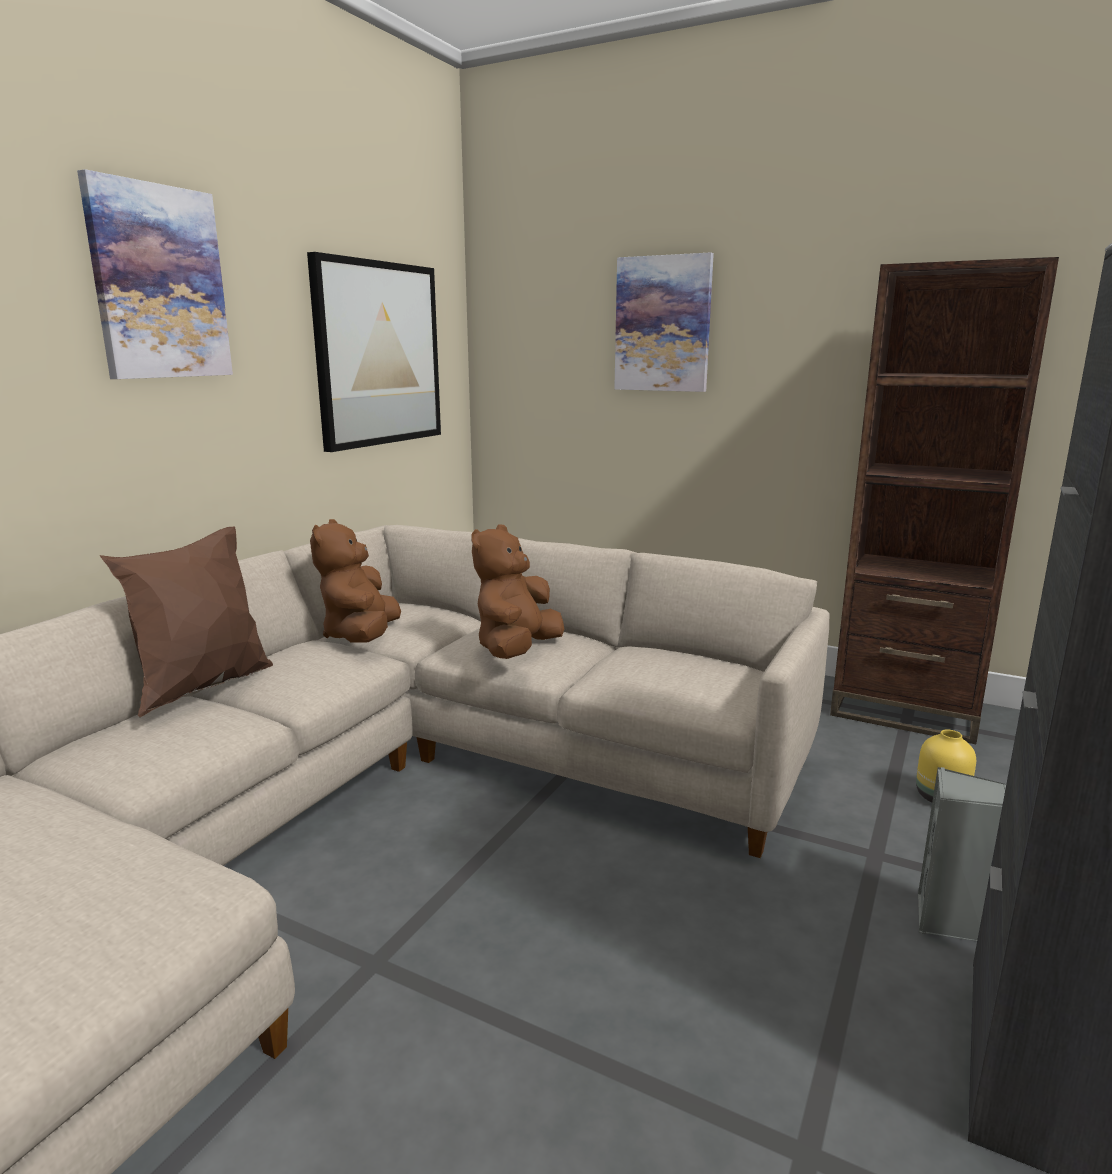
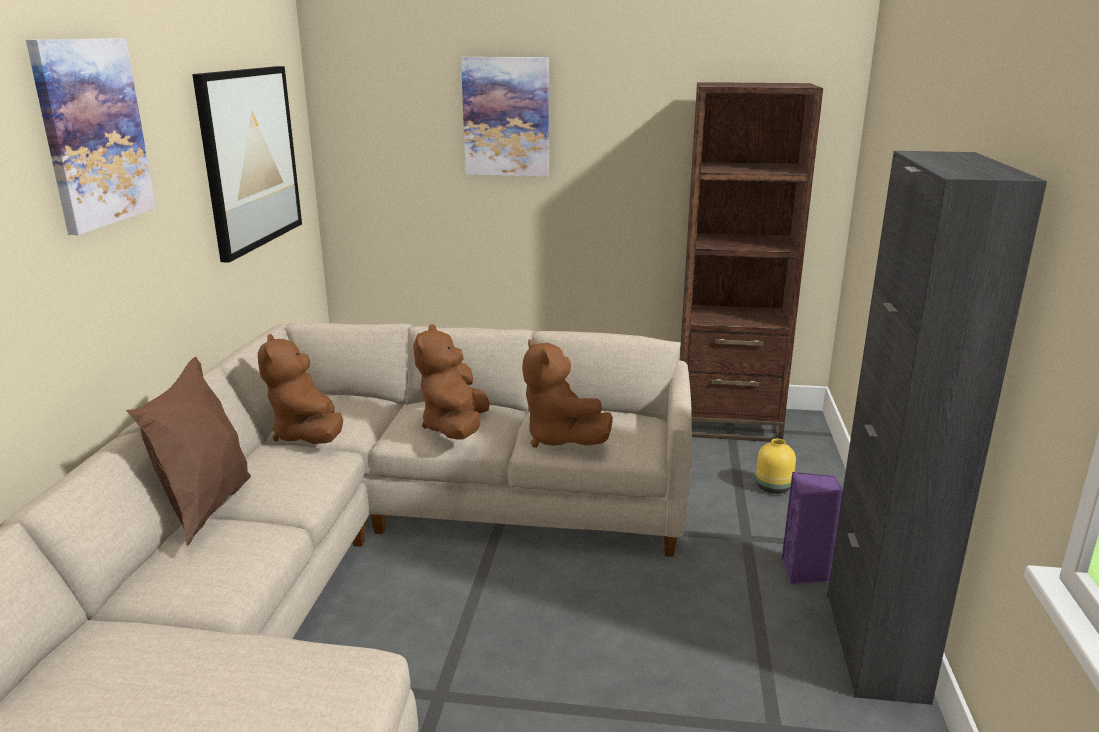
camera: 20 degrees left, 5 degrees up
(631, 679) = (560, 439): none -> brown plush toy
(949, 921) = (805, 572): grey speaker -> purple speaker

